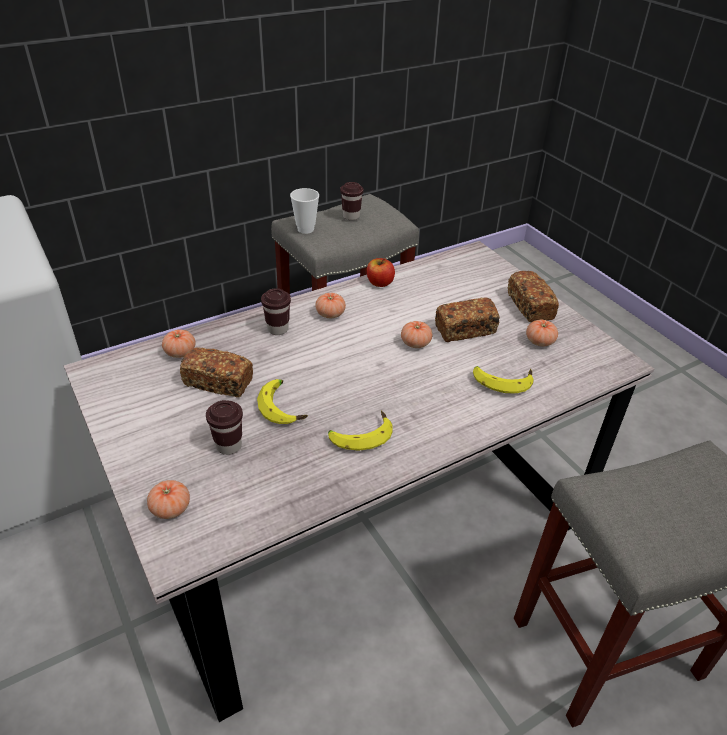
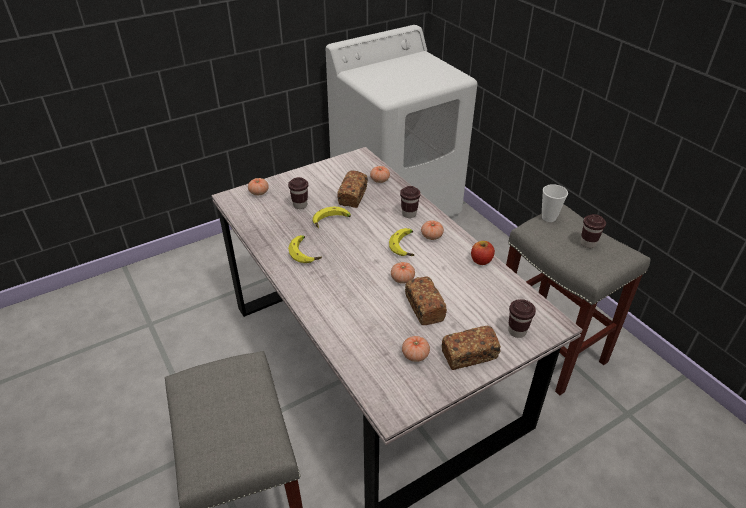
camera: 90 degrees right, 0 degrees up
(490, 274) = (517, 331): none -> brown cup
(502, 381) = (361, 325): banana -> banana (405, 246)

